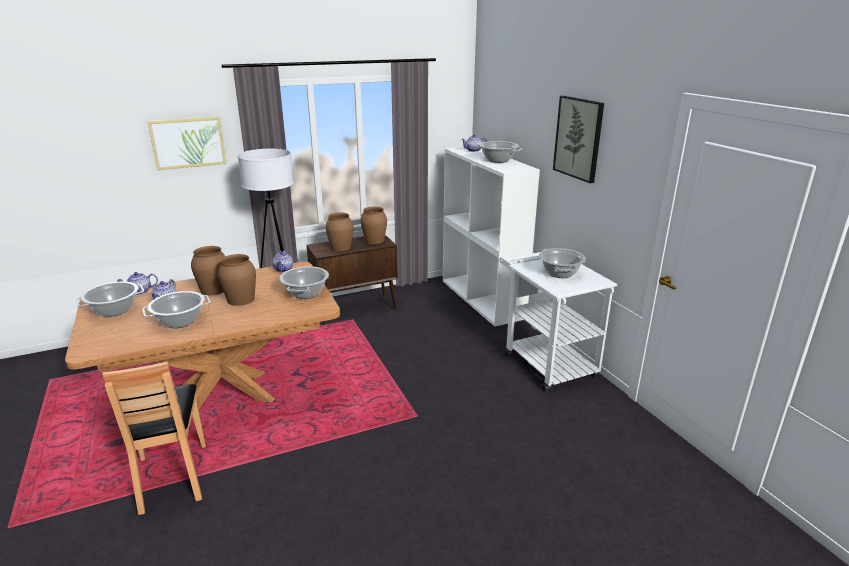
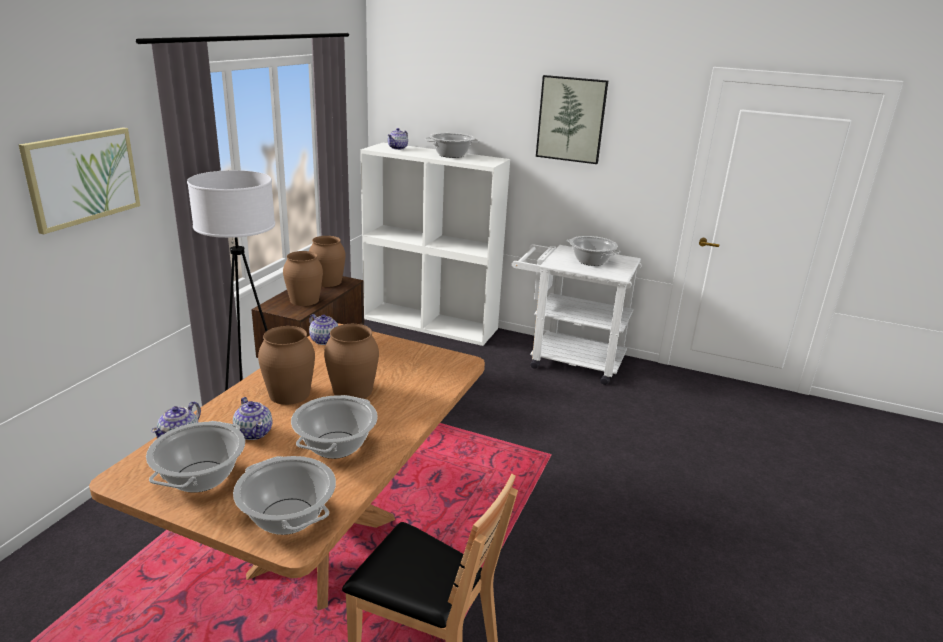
camera: 45 degrees left, 0 degrees up
(306, 293) = (412, 355): cooking pot -> cooking pot (288, 517)

